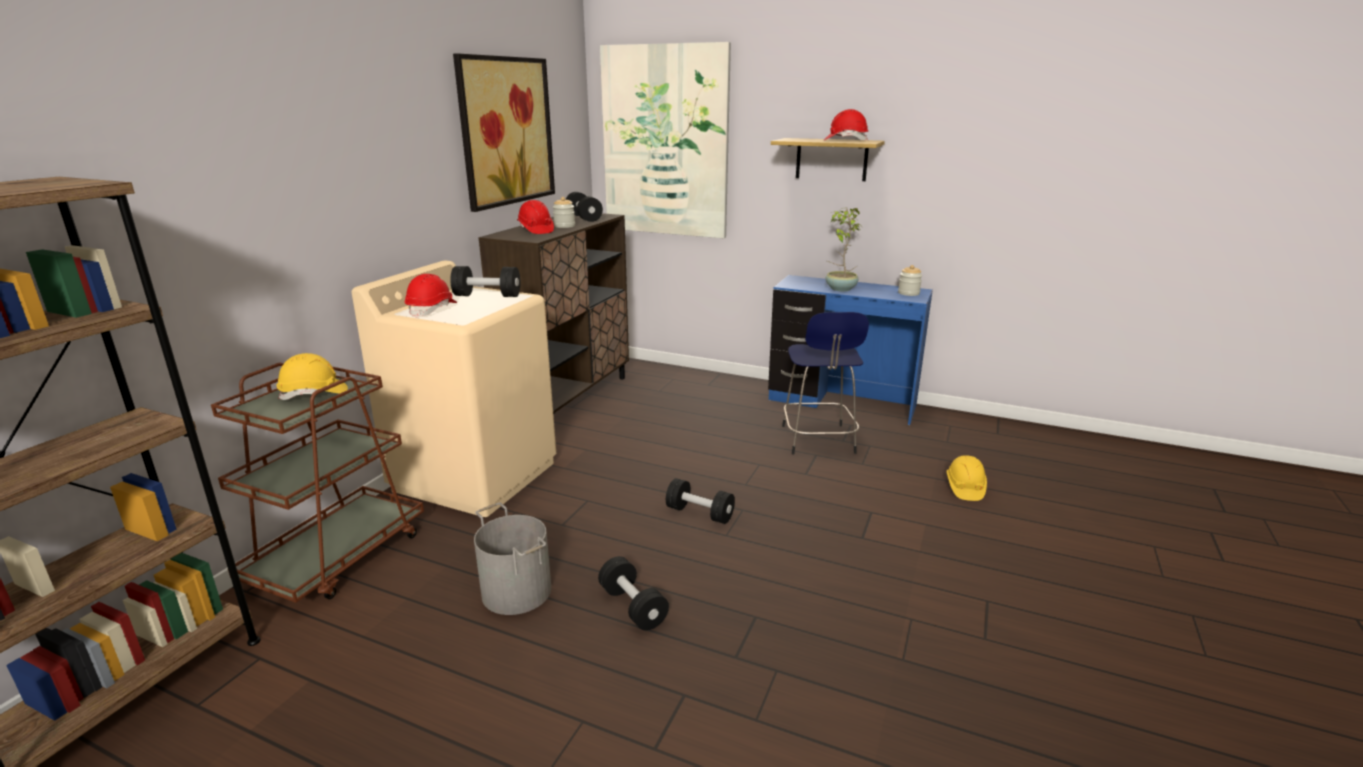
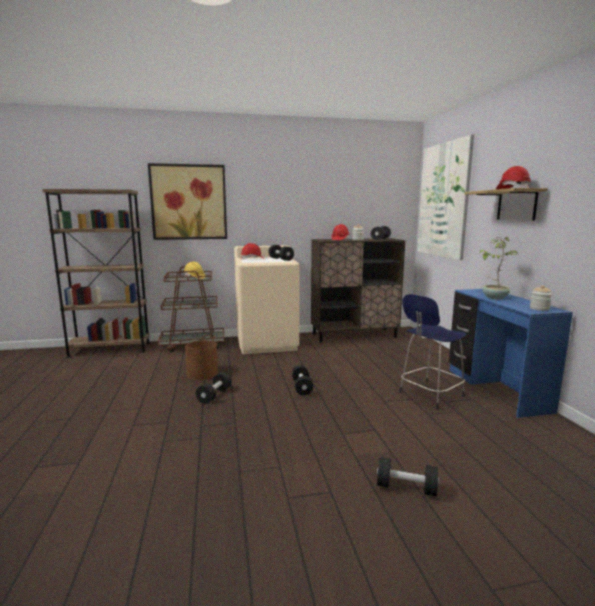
camera: 55 degrees right, 10 degrees down
(506, 131) = (344, 192): picture -> picture (189, 202)
(517, 591) = (203, 374): grey bucket -> brown bucket
(964, 488) = (465, 457): yellow hard hat -> none
(1003, 548) = (406, 488): none -> black dumbbell

